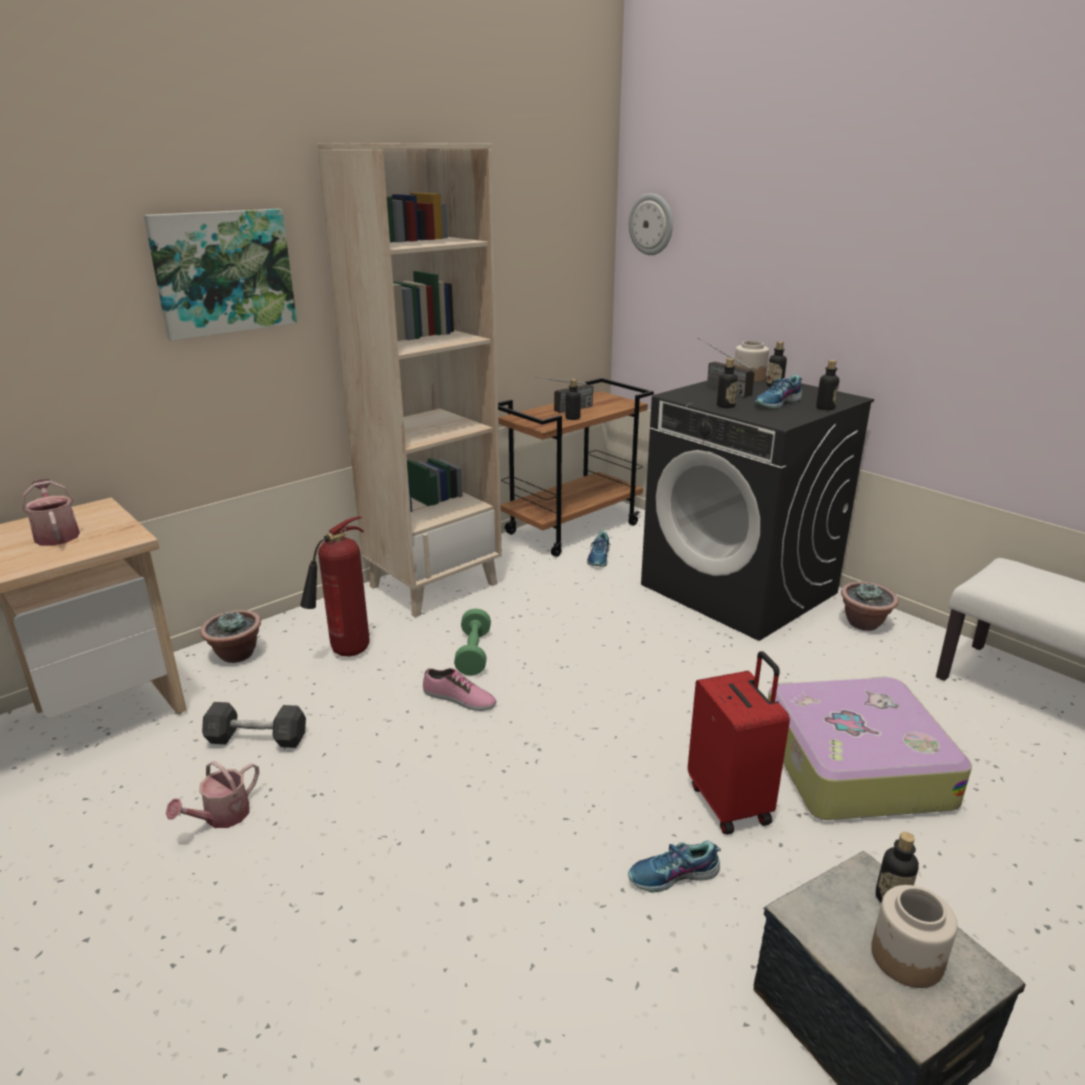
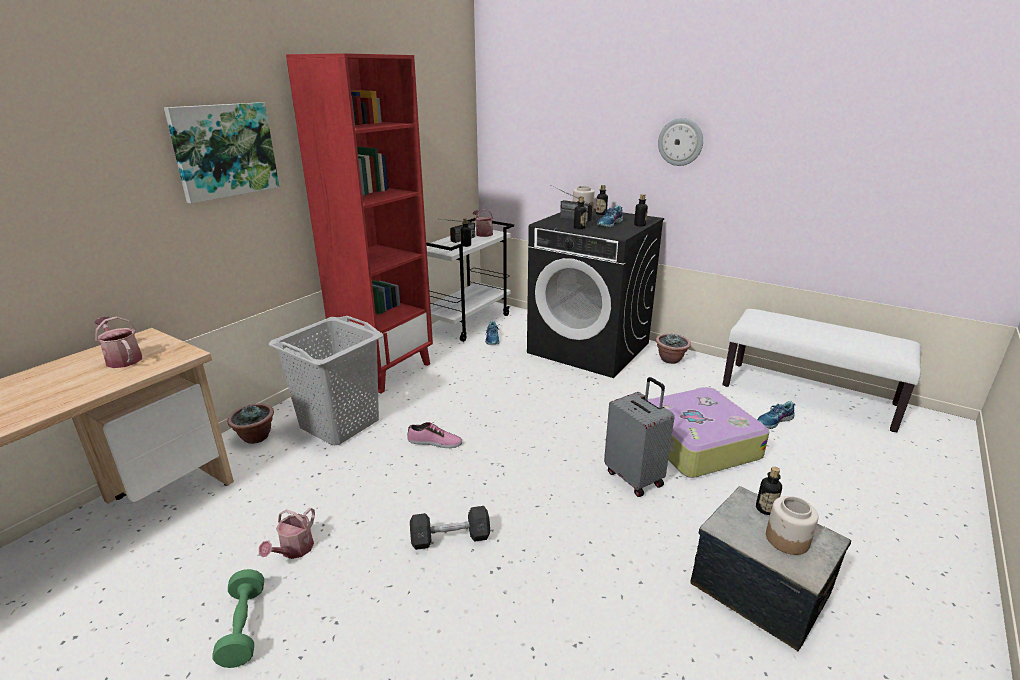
camera: 15 degrees left, 0 degrees up
(257, 739) = (298, 492): grey dumbbell -> grey dumbbell (450, 538)
(346, 653) = (340, 424): fire extinguisher -> grey laundry basket
(433, 584) = (385, 370): beige bookcase -> red bookcase
(473, 653) = (432, 411): green dumbbell -> green dumbbell (243, 627)
(572, 528) = (467, 322): brown cart -> white cart
(607, 402) = (483, 233): none -> watering can
(651, 224) = (503, 111): wall clock -> wall clock (680, 142)
(673, 876) = (618, 527): shoe -> shoe (775, 421)
(731, 803) = (635, 478): red suitcase -> grey suitcase

